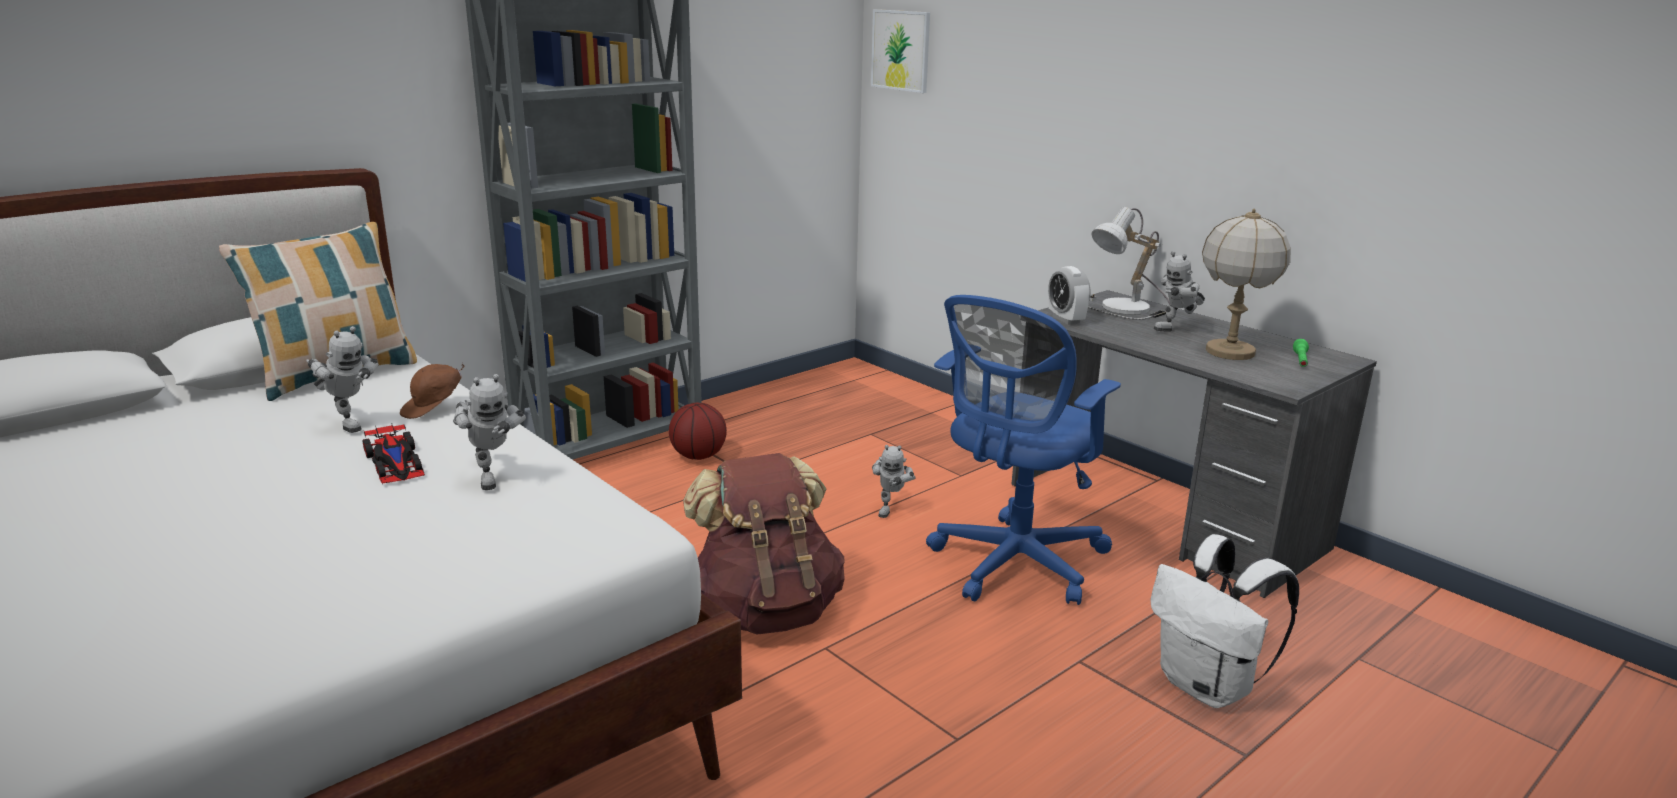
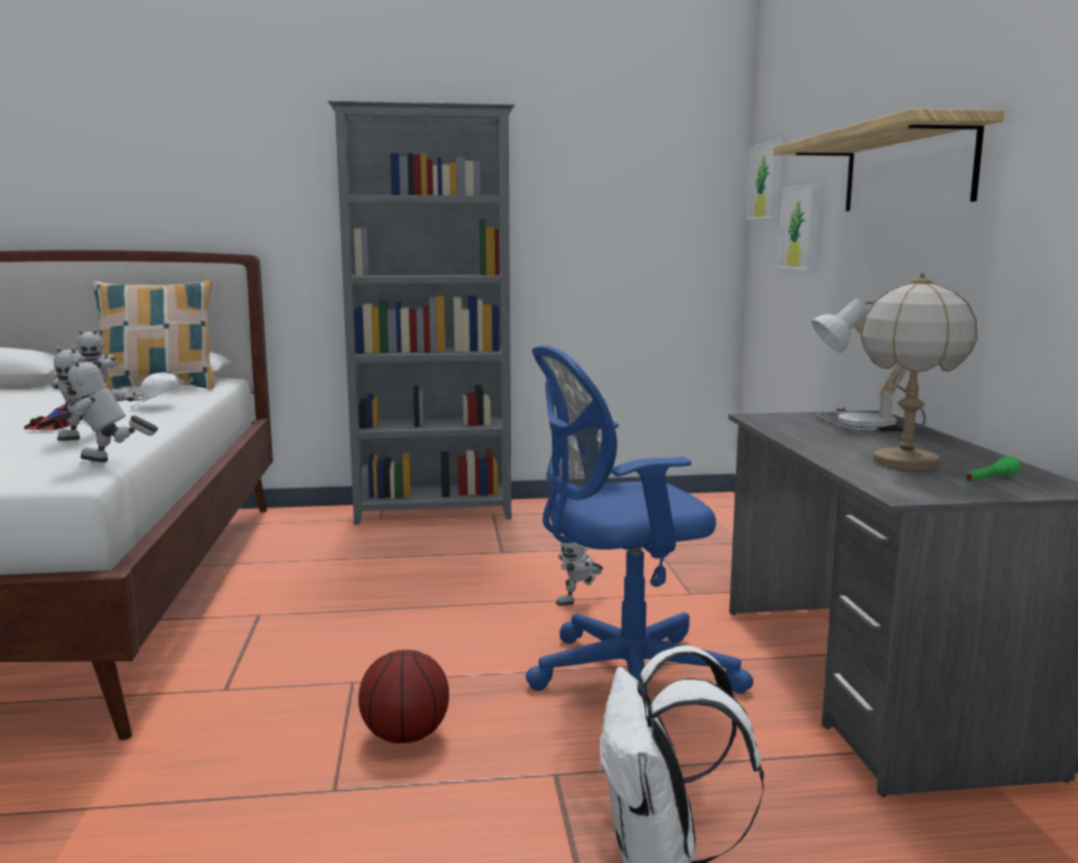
camera: 35 degrees right, 10 degrees down
(435, 408) = (158, 407): brown cap -> white cap
(699, 456) = (484, 531): basketball -> basketball (406, 736)
(765, 610) = (354, 642): brown backpack -> none
(967, 109) = (800, 228): none -> picture
(1066, 319) = (769, 421): alarm clock -> none
(1132, 84) = (906, 169): none -> shelf
(1177, 330) = (883, 441): toy robot -> toy robot (111, 463)

